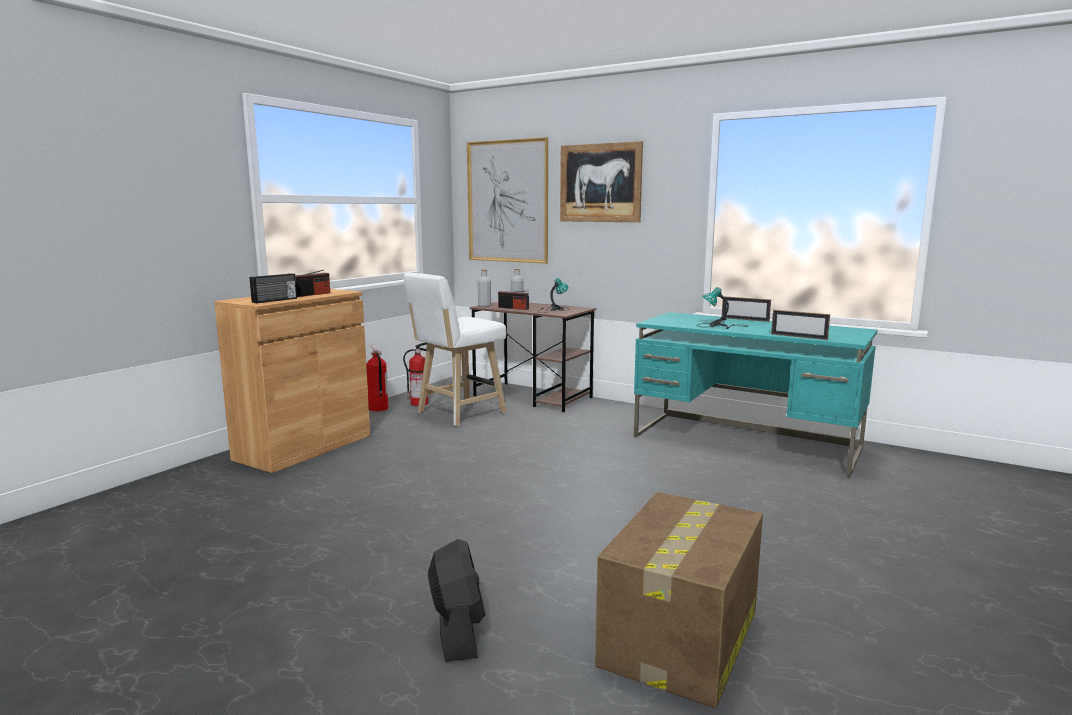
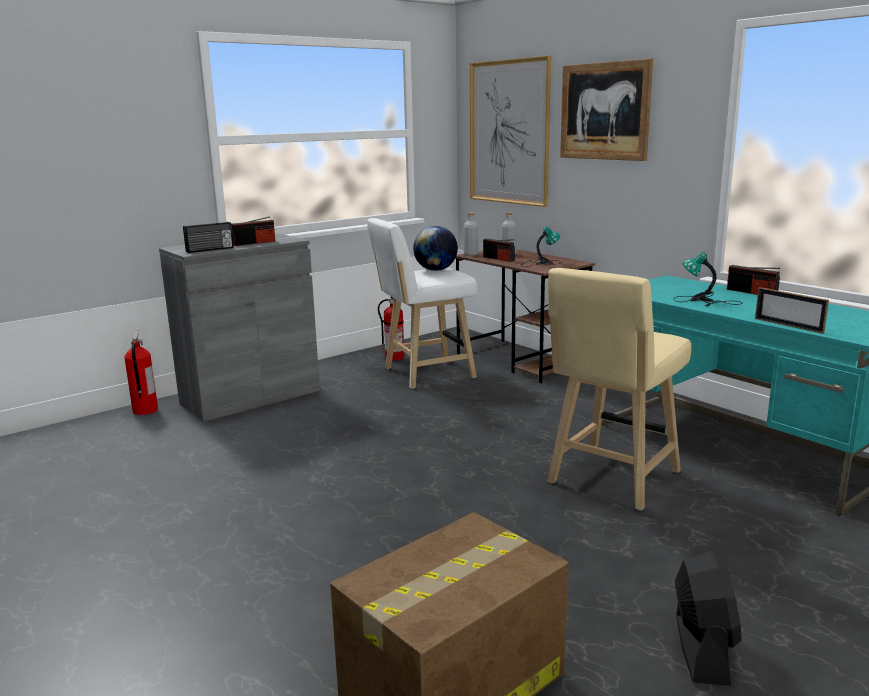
camera: 20 degrees right, 5 degrees up
(304, 447) = (250, 397): brown cabinet -> grey cabinet
(378, 409) = (349, 360): fire extinguisher -> fire extinguisher (144, 411)
(457, 631) = (239, 625): black fan -> black fan (701, 648)
(465, 318) = (435, 270): none -> globe
(676, 474) = (610, 480): none -> beige stool
(745, 319) = (751, 292): picture frame -> radio

